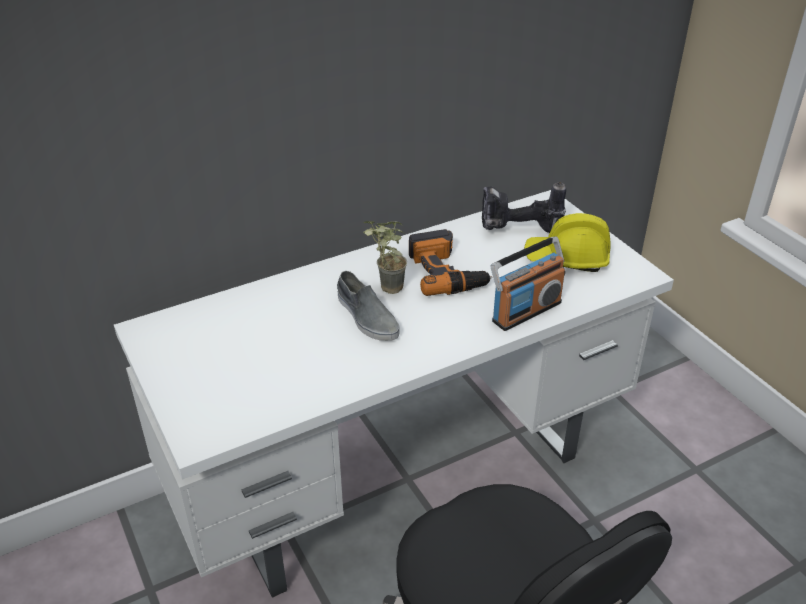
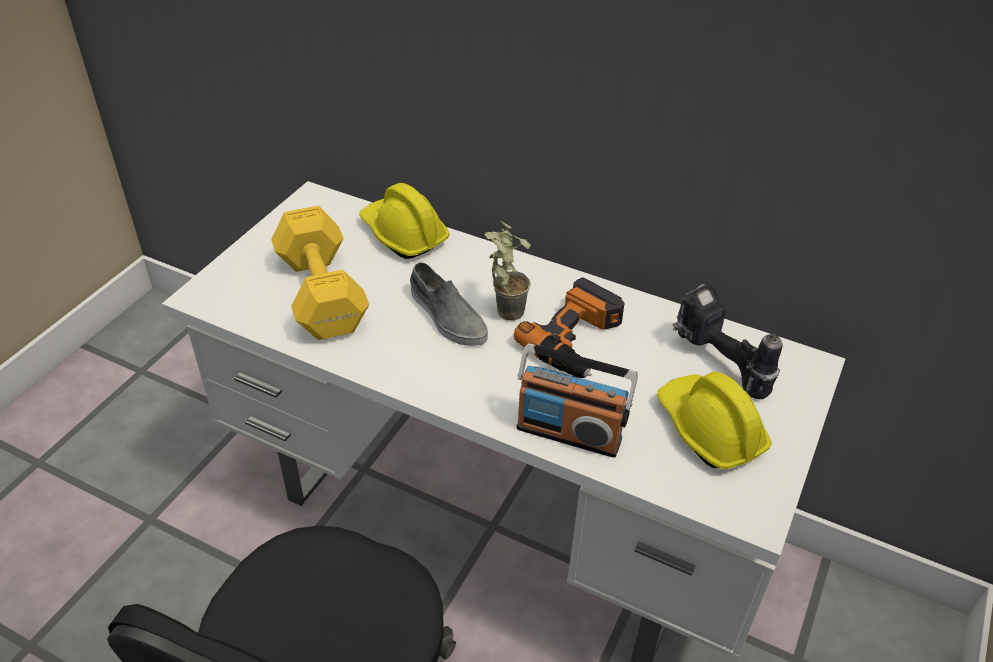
camera: 55 degrees right, 5 degrees up
(250, 301) = (403, 234): none -> yellow hard hat
(271, 367) = (322, 291): none -> yellow dumbbell
(366, 317) = (447, 316): grey shoe -> grey shoe turned 60 degrees counterclockwise

